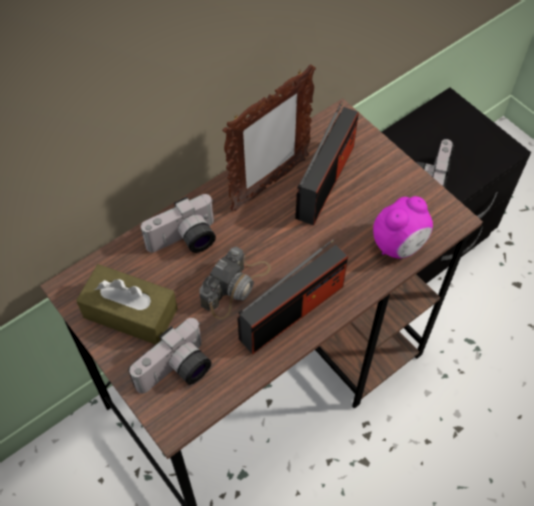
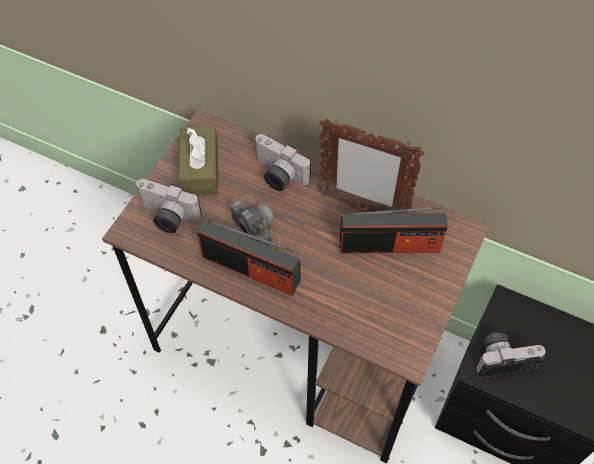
camera: 65 degrees right, 0 degrees up
(235, 286) = (255, 223): camera -> camera turned 135 degrees counterclockwise
(399, 245) = (355, 323): alarm clock -> none

